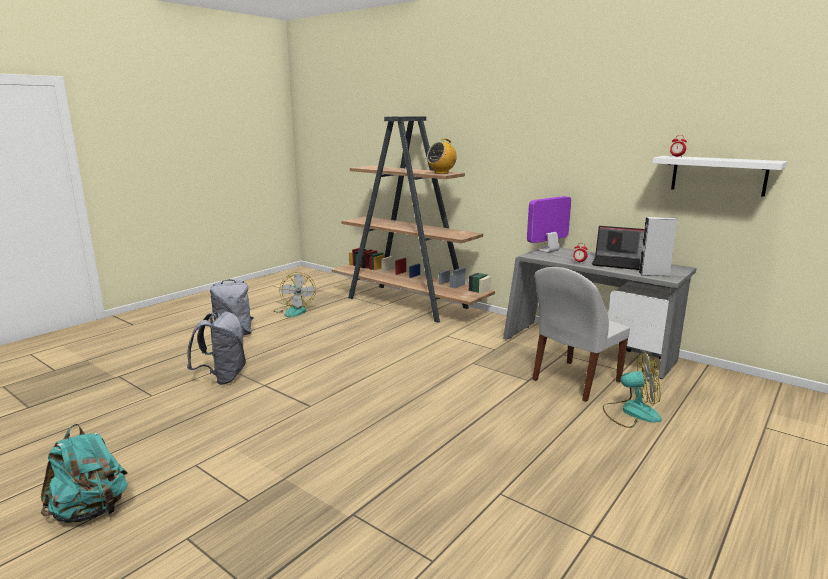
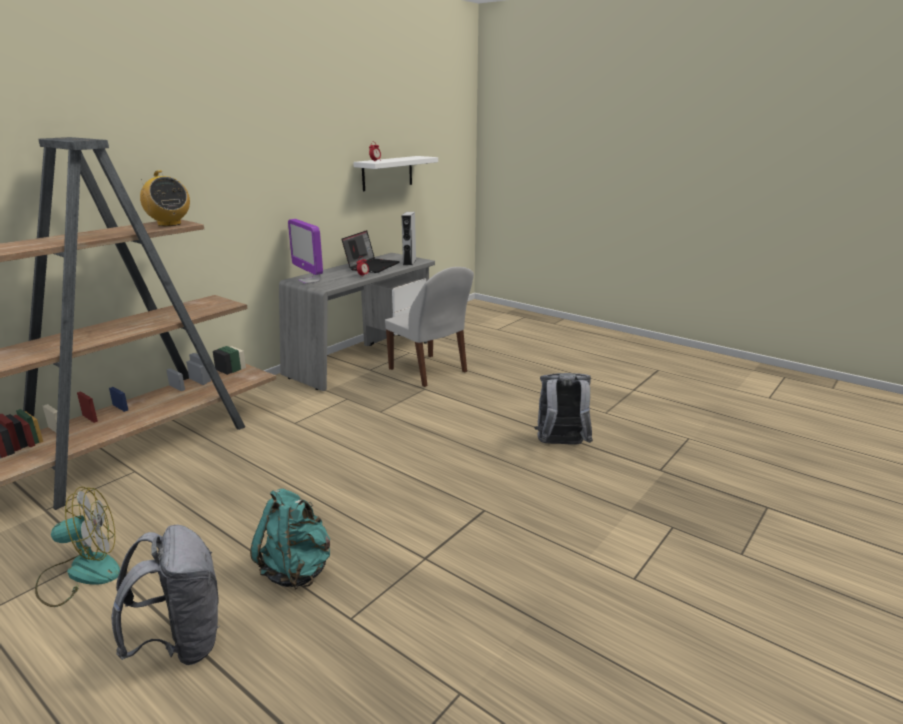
camera: 90 degrees left, 5 degrees up
(91, 511) = (754, 643): turquoise backpack -> turquoise backpack (297, 570)
(223, 377) = (394, 611): grey backpack -> grey backpack (561, 445)
(631, 412) = (482, 359): fan -> none

